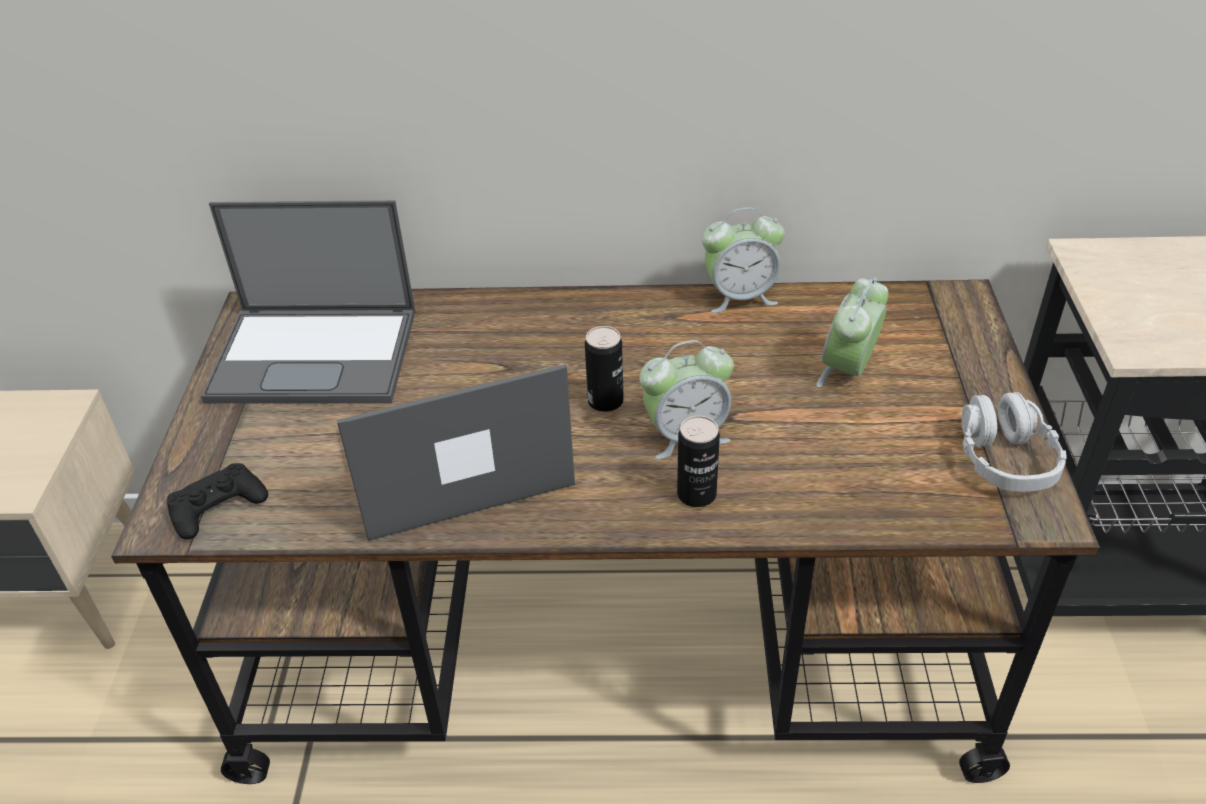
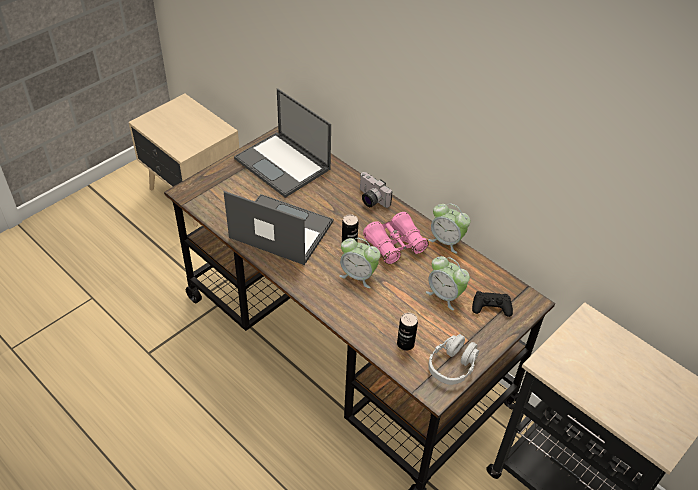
camera: 40 degrees right, 5 degrees up
(217, 506) = (203, 196): black game controller -> black game controller (491, 306)
(544, 314) = (370, 199): none -> camera
(675, 352) = (395, 245): none -> pink binoculars
(696, 494) = (335, 296): can -> can (405, 344)
(848, 370) = (445, 295): alarm clock -> alarm clock turned 120 degrees counterclockwise

